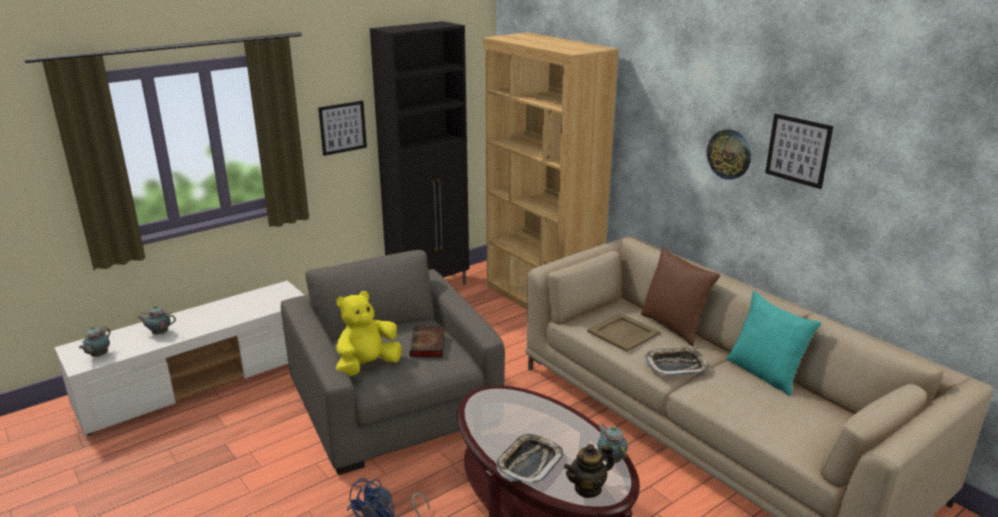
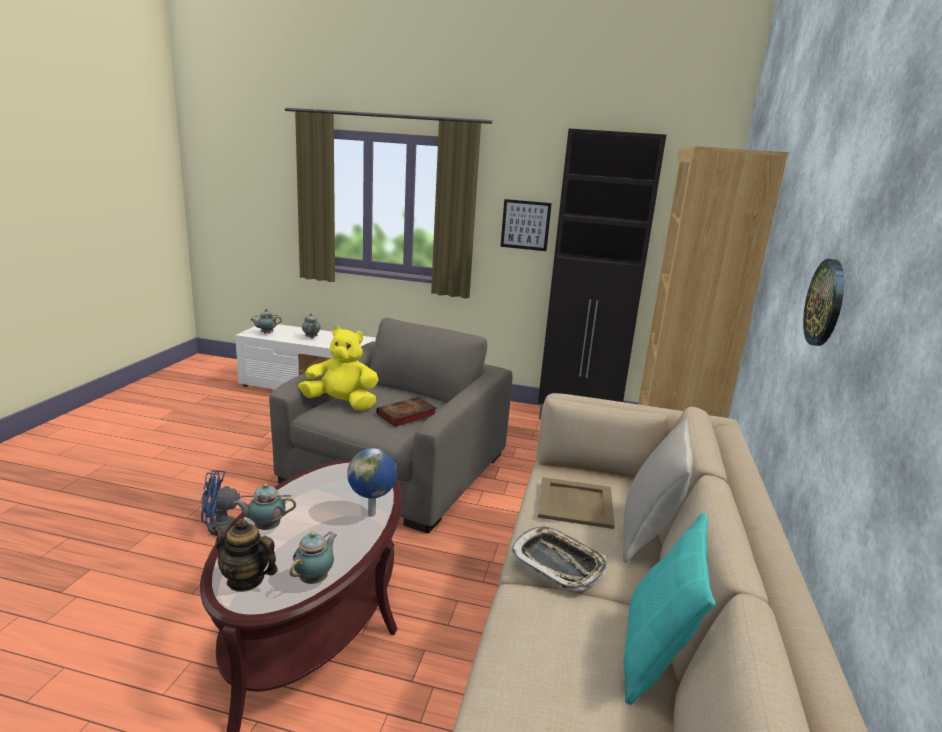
camera: 50 degrees right, 5 degrees down
(529, 463) = (265, 527): tray -> teapot
(554, 412) = (372, 514): none -> globe
(673, 327) = (648, 535): brown pillow -> grey pillow
(798, 150) = (886, 293): picture -> none

